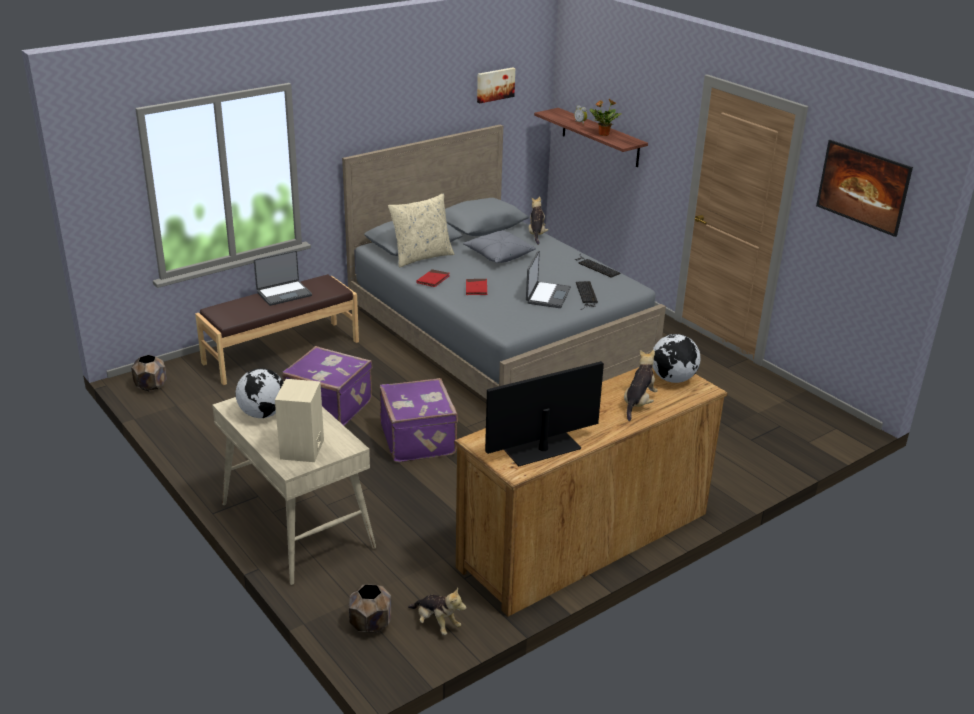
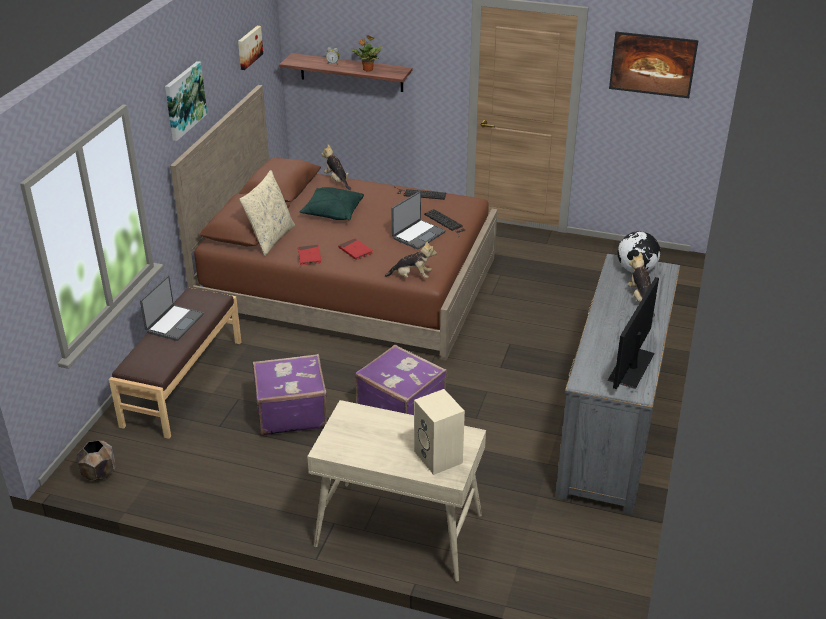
camera: 35 degrees left, 5 degrees up
(263, 414) = (363, 443): globe -> none
(370, 624) = (552, 576): brown planter -> none
(379, 105) = (184, 100): none -> picture
(436, 623) = (594, 548): plush toy -> plush toy (412, 277)
(498, 255) = (332, 212): grey pillow -> green pillow
(499, 333) = (349, 284): grey bed -> brown bed
(547, 295) = (418, 235): laptop -> laptop turned 60 degrees clockwise
(585, 540) = (612, 427): brown dresser -> grey dresser

